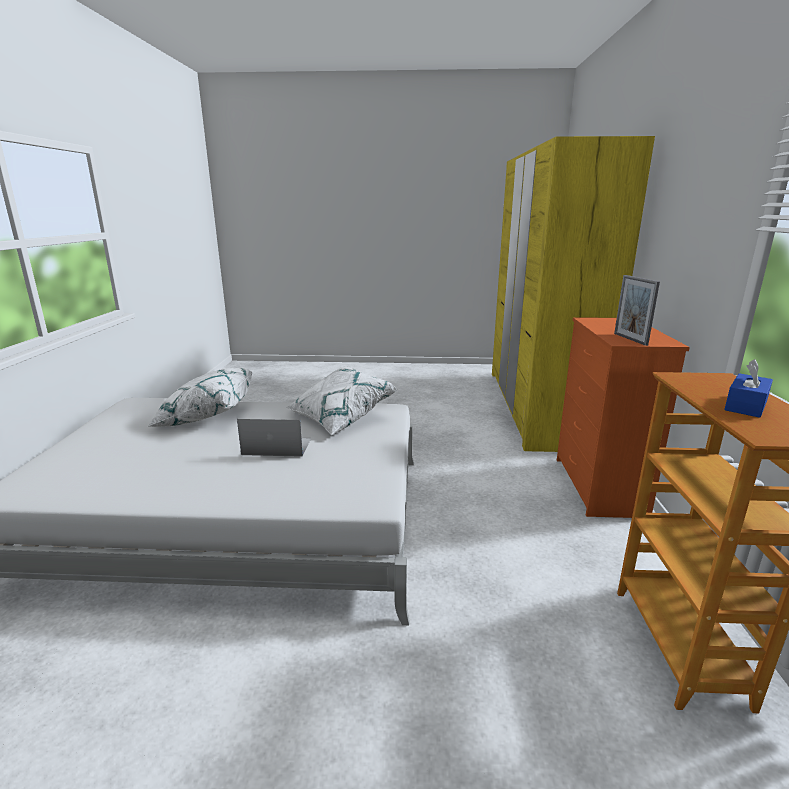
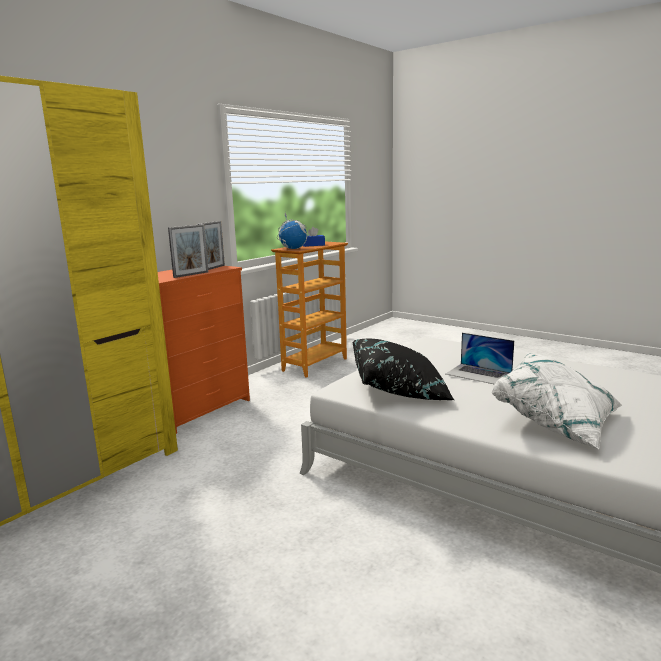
camera: 145 degrees left, 5 degrees down
(340, 417) = (400, 390): white pillow -> black pillow
(597, 327) = (191, 275): none -> picture frame
(705, 380) = (293, 248): none -> globe

